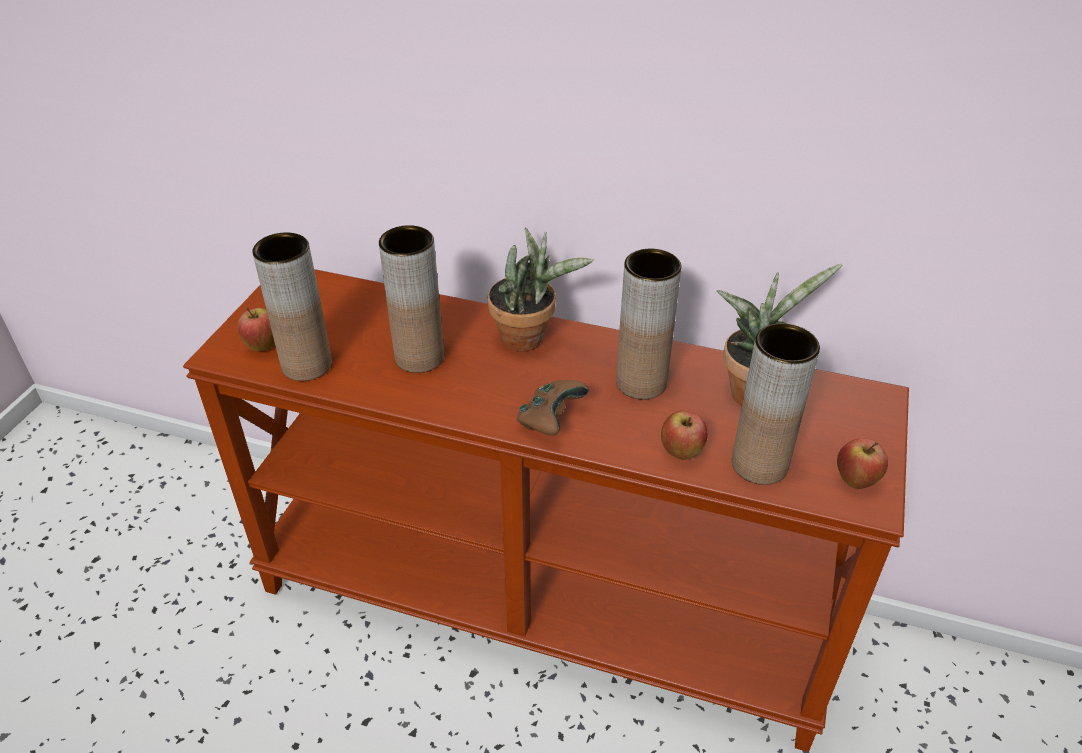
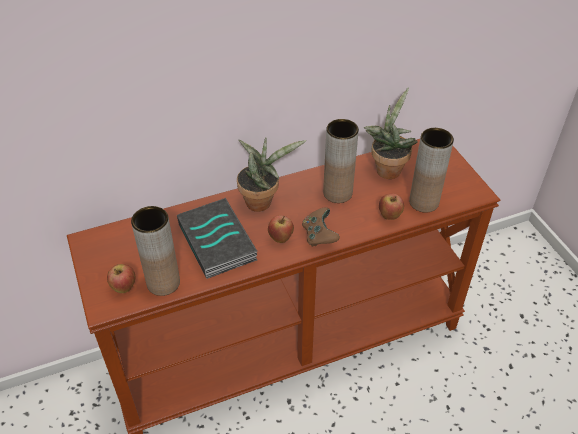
camera: 40 degrees left, 5 degrees up
(419, 357) = (219, 242): brown vase -> book
(856, 481) = (464, 187): apple -> apple (281, 238)

